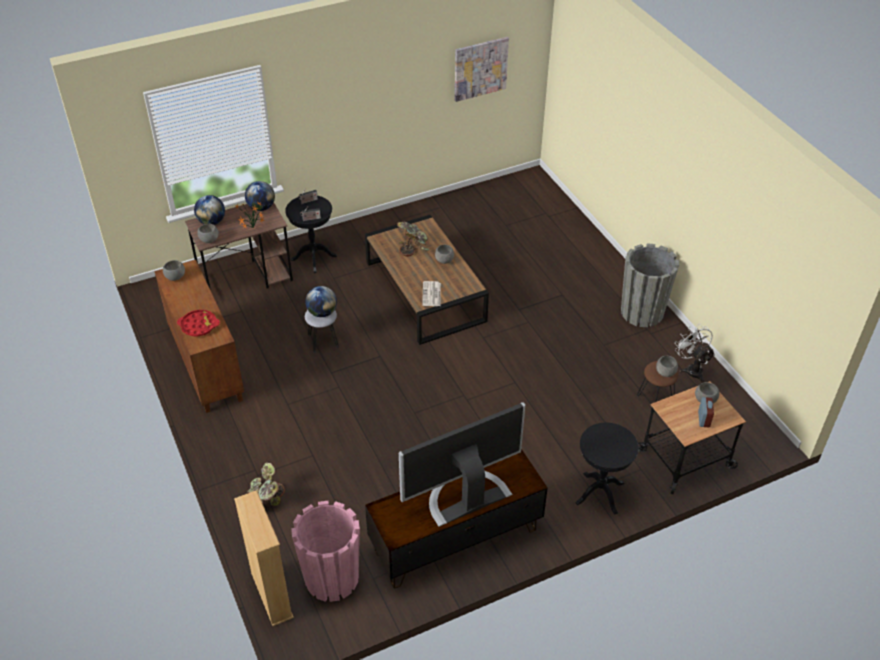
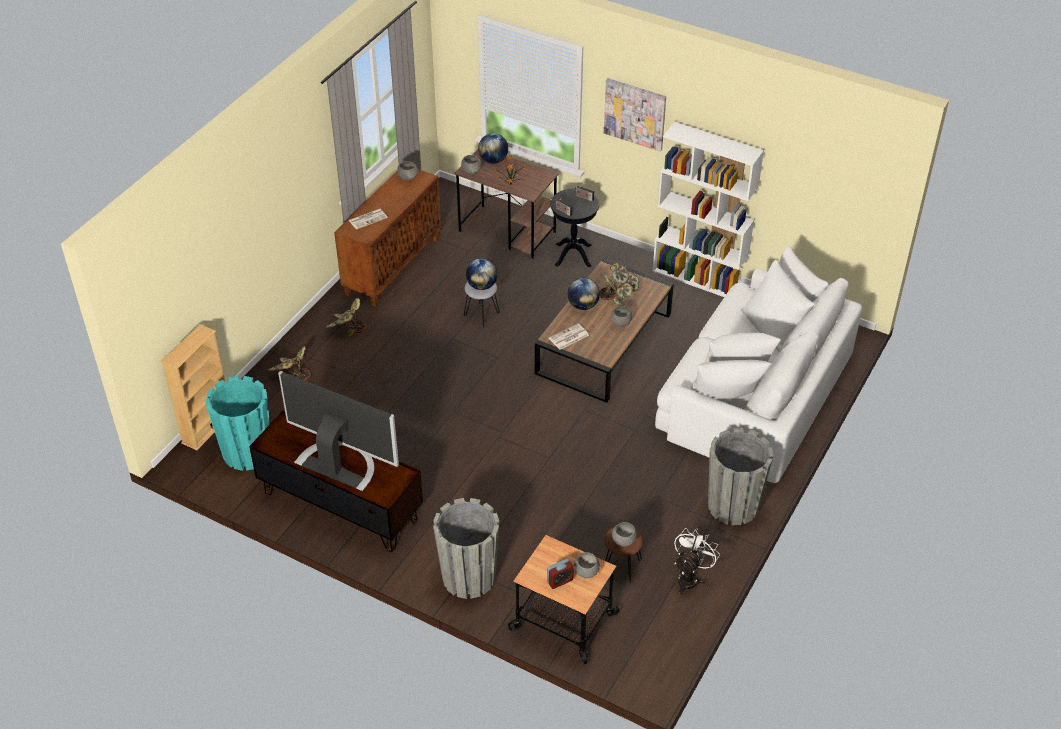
camera: 55 degrees right, 0 degrees up
(199, 325) = (368, 219): red tray -> newspaper
(248, 432) = (346, 328): none -> potted plant
(261, 207) = (539, 175): globe -> globe (583, 305)
(331, 578) = (247, 452): pink planter -> turquoise planter
(409, 211) = (699, 278): none -> white bookcase
(480, 68) = (811, 177): picture -> picture (635, 114)
(549, 247) = (754, 396): none -> white sofa
(600, 493) = (468, 577): black side table -> grey planter

